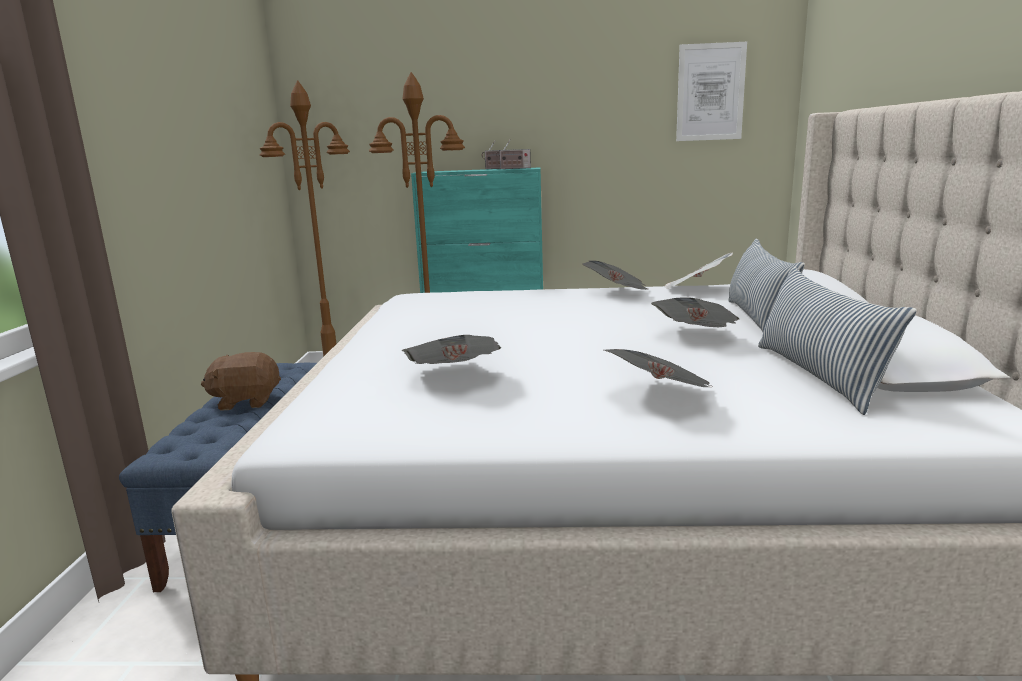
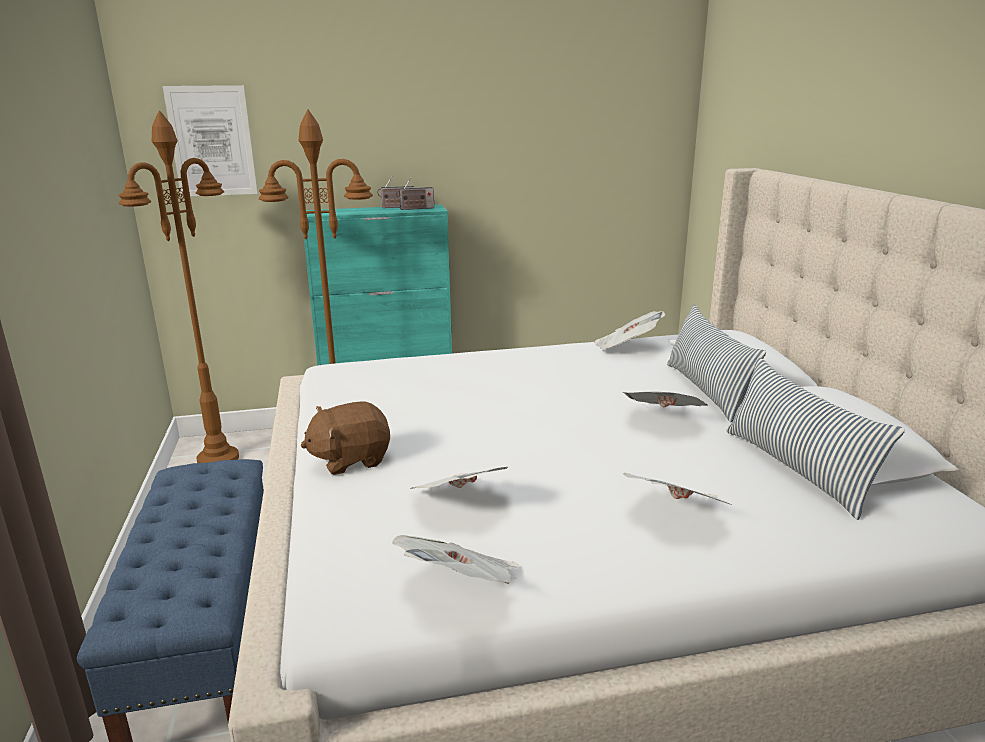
camera: 15 degrees left, 5 degrees up
(246, 401) = (183, 528): brown plush toy -> brown plush toy (350, 459)
(617, 293) = (554, 357): newspaper -> newspaper (462, 586)
(710, 92) = (613, 126): picture -> picture (212, 141)

